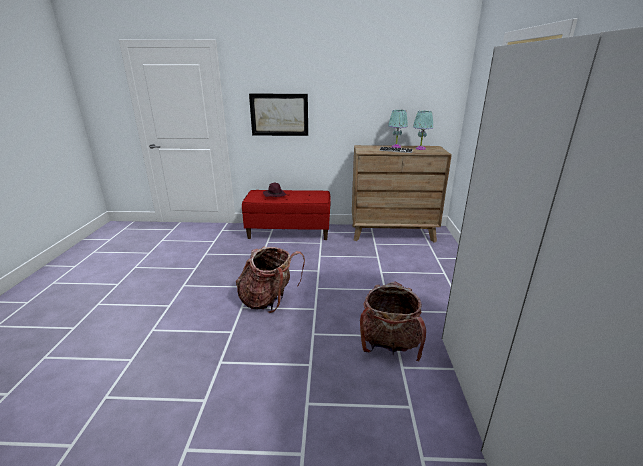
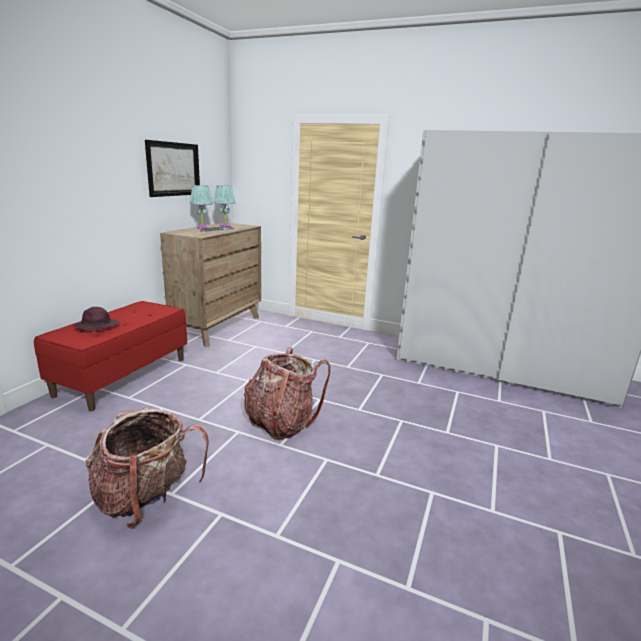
camera: 70 degrees left, 5 degrees down
(279, 114) = (62, 198): picture -> picture (173, 169)
(389, 346) = (393, 380): backpack -> backpack (146, 499)

